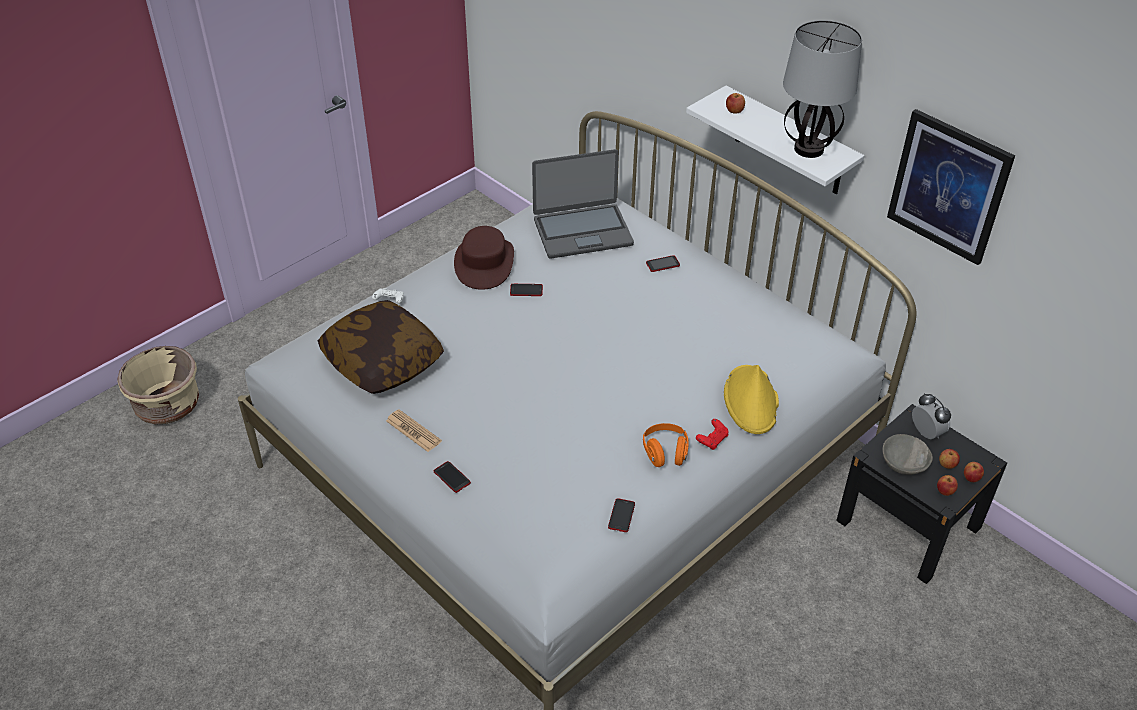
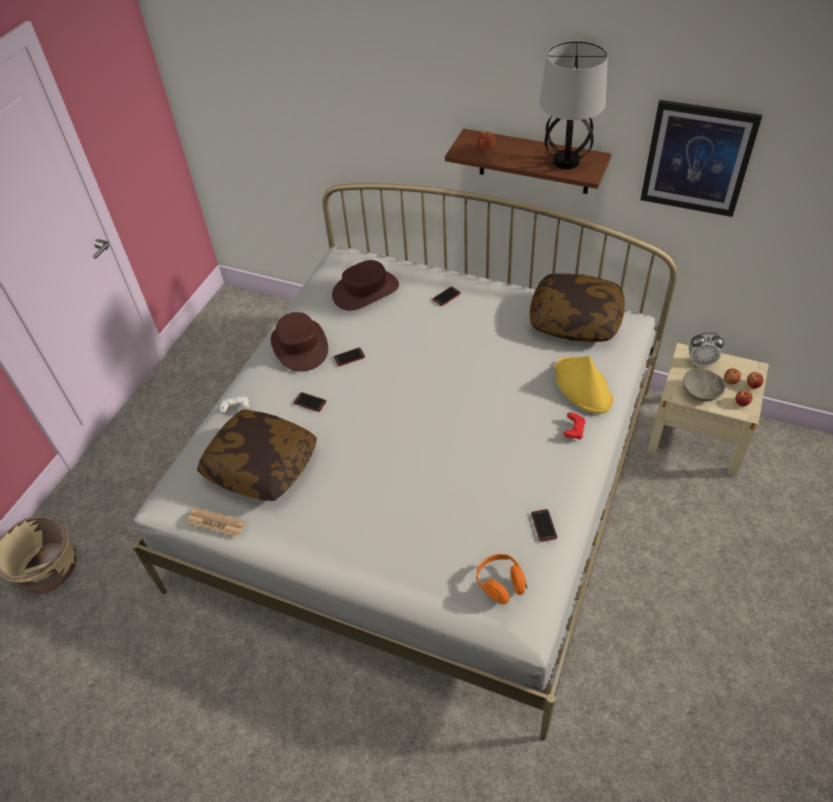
camera: 20 degrees left, 5 degrees up
(413, 431) = (325, 520): newspaper -> newspaper (216, 522)
(452, 477) = (383, 549): phone -> phone (310, 402)
(582, 231) = (365, 290): laptop -> brown hat
(665, 453) = (545, 456): orange headphones -> orange headphones (500, 584)
(788, 333) = (575, 320): none -> pillow
(789, 142) = (534, 162): white shelf -> brown shelf
(908, 524) = (697, 434): black nightstand -> beige nightstand
(926, 433) = (701, 362): alarm clock -> alarm clock turned 150 degrees clockwise

